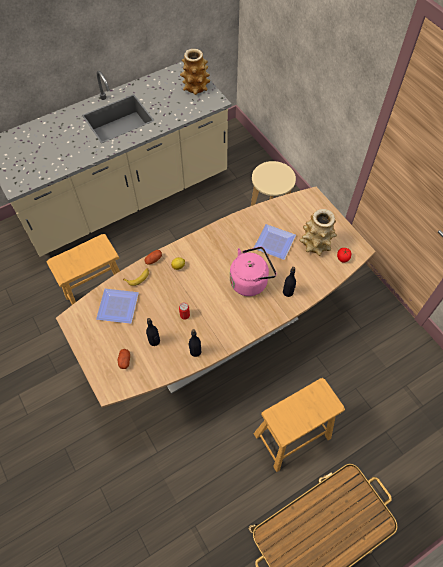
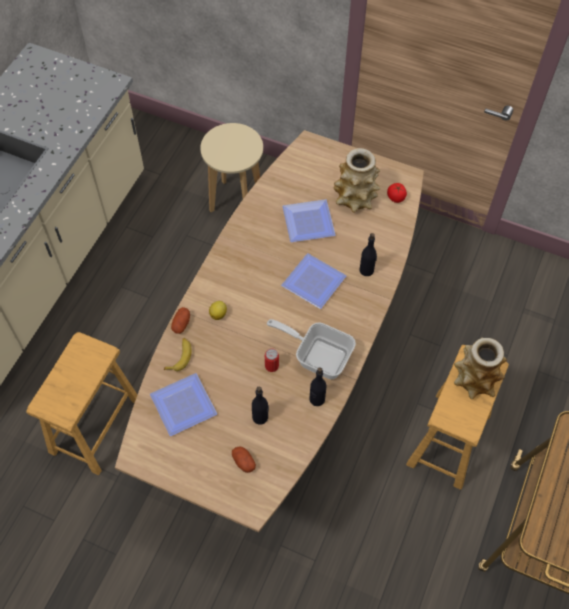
camera: 35 degrees left, 0 degrees up
(195, 86) = (67, 77): vase -> vase (475, 379)
(217, 325) = (317, 355): none -> frying pan
(250, 281) = (316, 282): pink kettle -> plate

